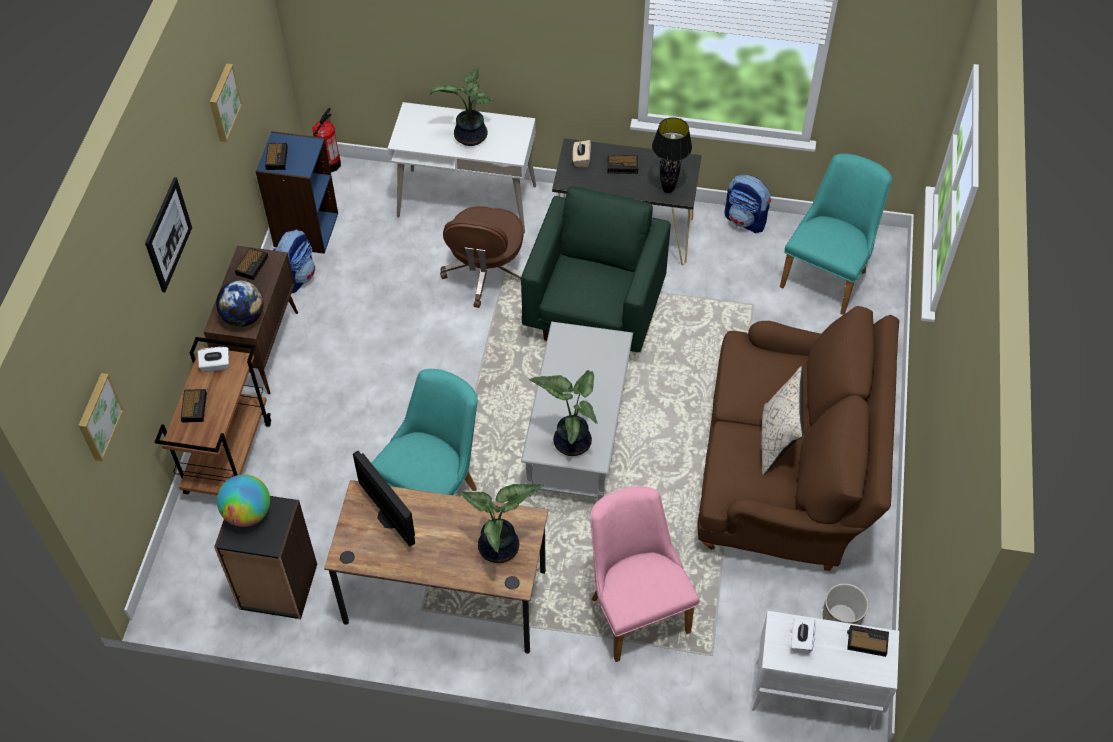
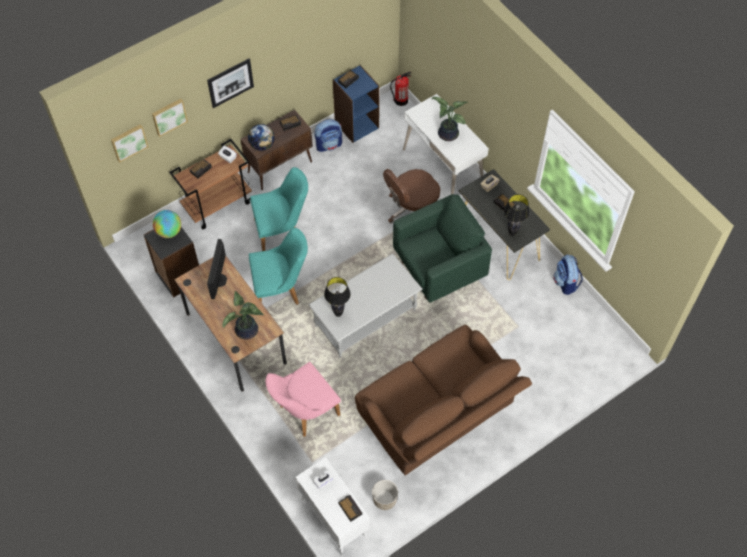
camera: 45 degrees right, 5 degrees up
(223, 102) = (316, 36): picture -> picture (169, 116)
(571, 440) = (338, 313): potted plant -> black table lamp
(634, 607) = (304, 413): pink chair -> pink chair turned 150 degrees counterclockwise
(777, 441) = (424, 392): beige pillow -> none
(828, 274) = (575, 343): turquoise chair -> turquoise chair (282, 231)

